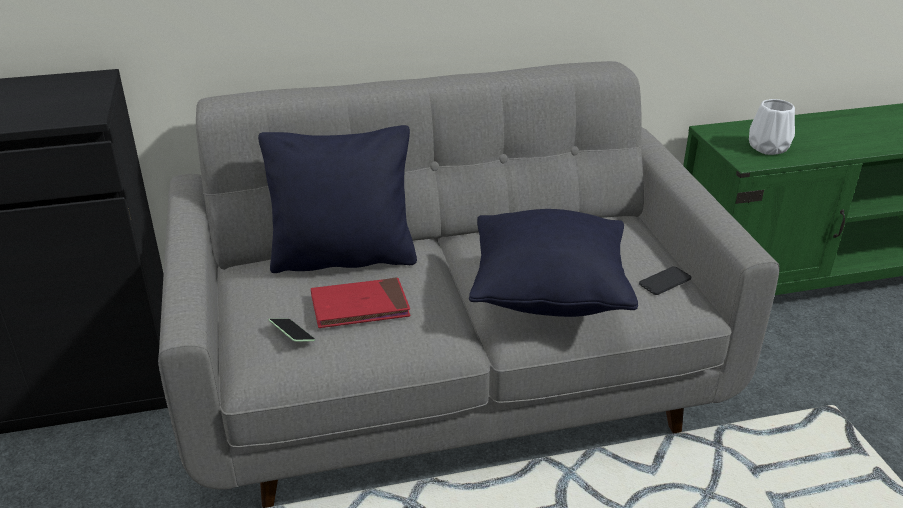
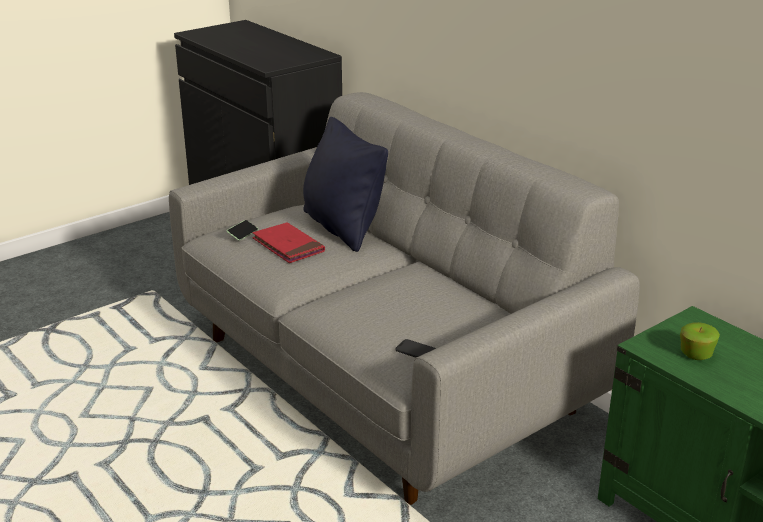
camera: 65 degrees right, 5 degrees down
(548, 295) = (358, 307): black pillow -> none
(769, 148) = (696, 354): white vase -> apple

